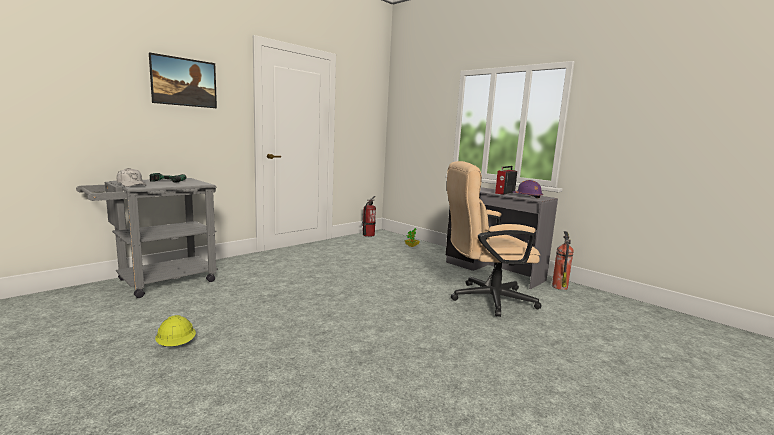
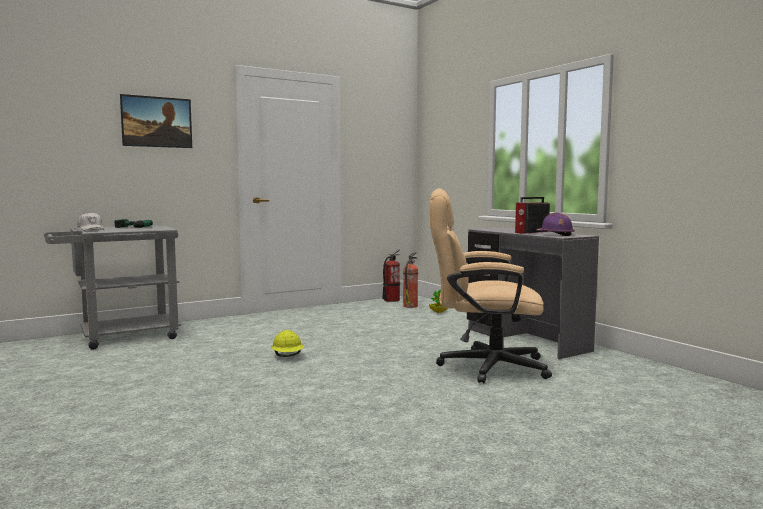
camera: 15 degrees right, 5 degrees down
(176, 345) = (102, 387): yellow hard hat -> yellow hard hat (287, 356)
(559, 286) = (606, 358): fire extinguisher -> fire extinguisher (410, 306)

